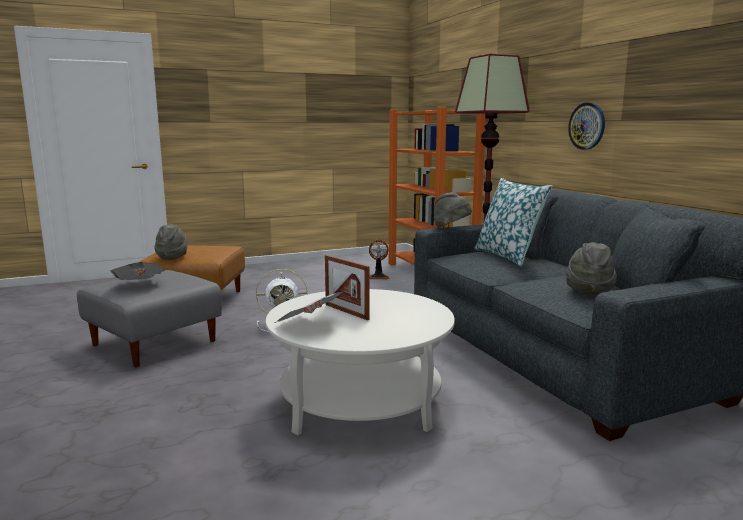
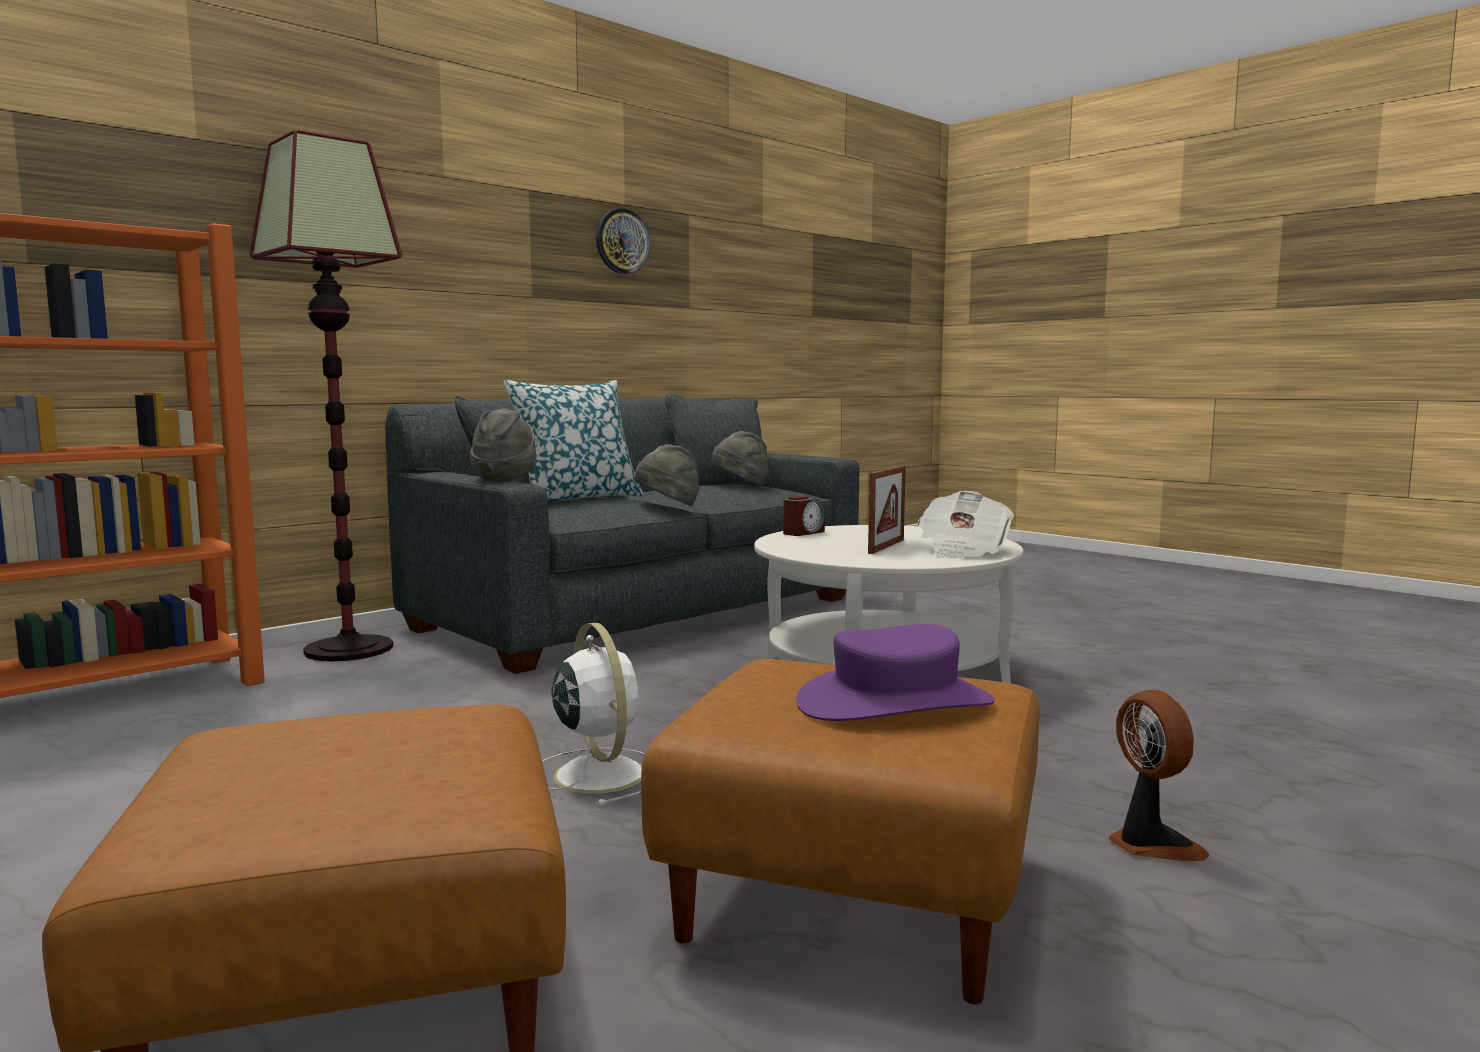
camera: 110 degrees left, 5 degrees down
(139, 285) = (894, 703): newspaper -> purple hat
(155, 342) = (851, 897): grey ottoman -> brown ottoman
(172, 257) = (472, 774): grey hat -> grey hat (668, 506)
(378, 277) = (98, 746): fan -> fan (1150, 844)
(419, 303) = (803, 533): none -> alarm clock
(587, 126) = (482, 302): wall clock -> wall clock (622, 241)

